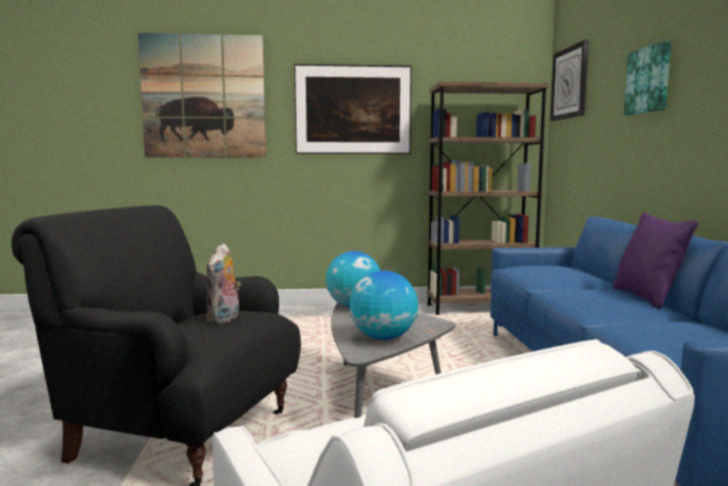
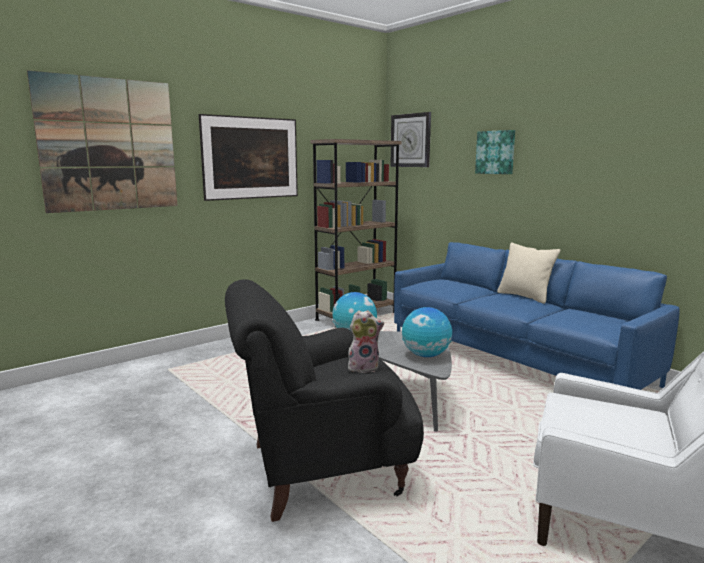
camera: 35 degrees left, 5 degrees up
(224, 319) = (364, 367): plush toy -> plush toy turned 75 degrees counterclockwise
(647, 297) = (525, 296): purple pillow -> beige pillow

